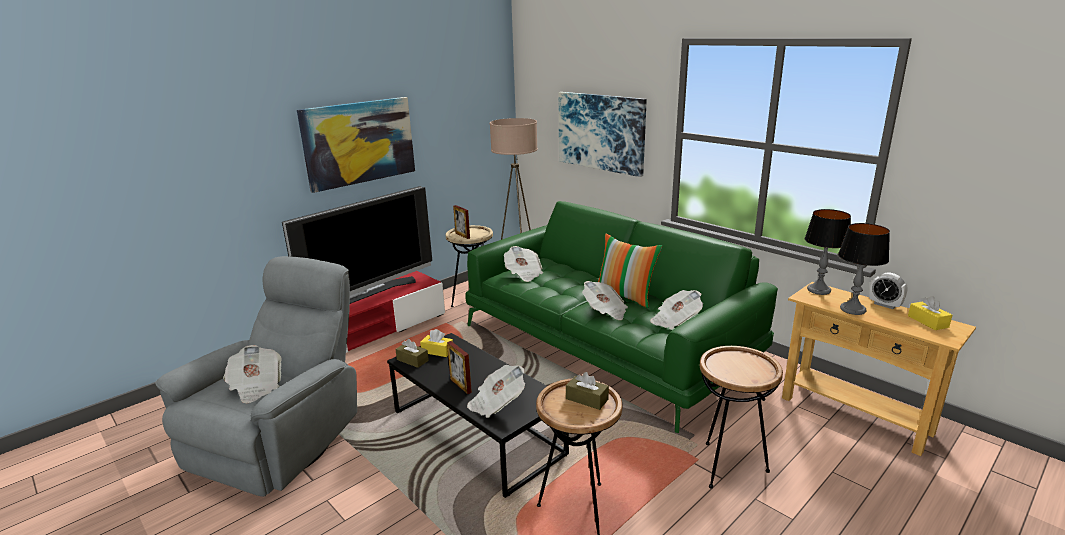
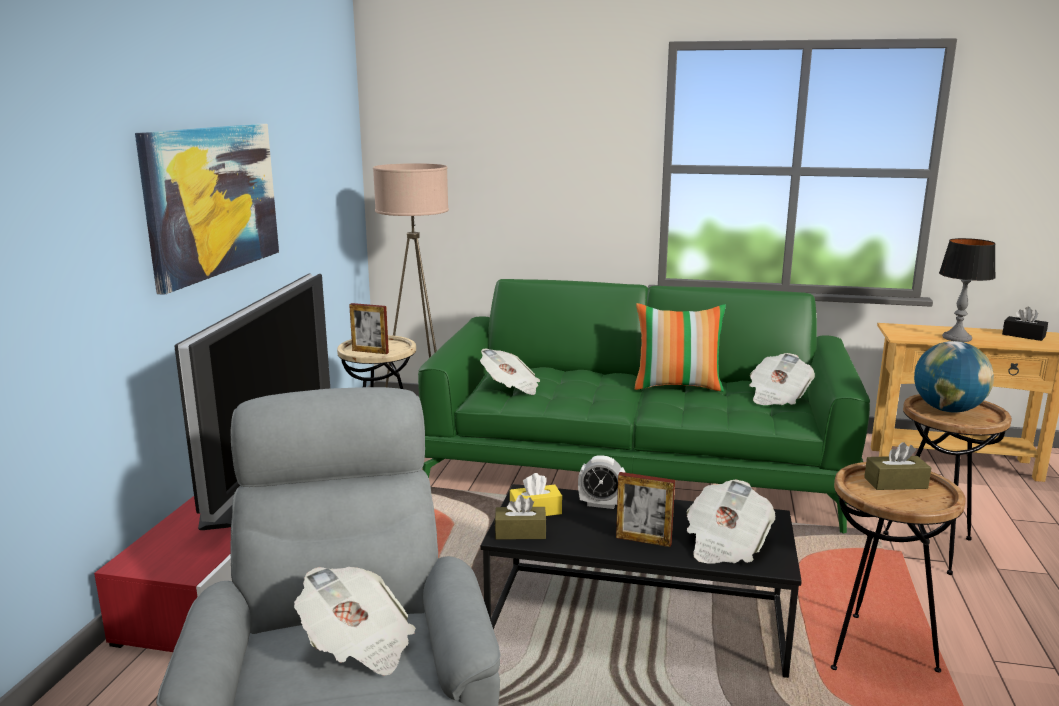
camera: 35 degrees left, 5 degrees down
(601, 132) = (535, 177): picture -> none
(605, 311) = (688, 405): newspaper -> none
(738, 363) = (948, 410): none -> globe
(818, 290) = (898, 328): table lamp -> none
(885, 305) = (969, 329): alarm clock -> alarm clock (601, 504)
(928, 321) = (1023, 335): yellow tissue box -> black tissue box

